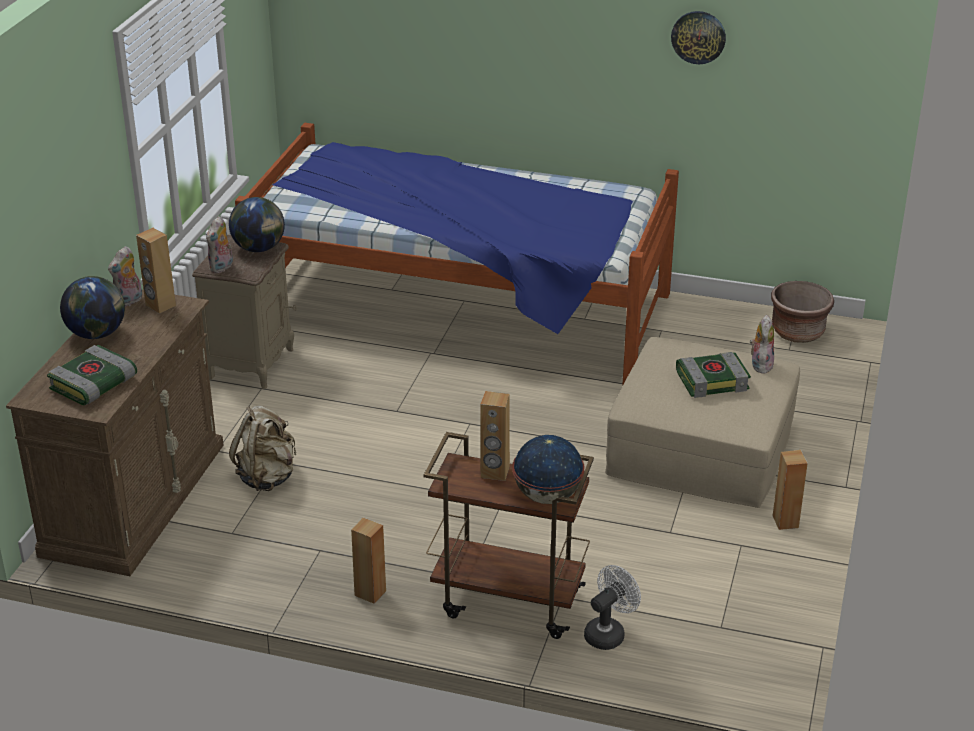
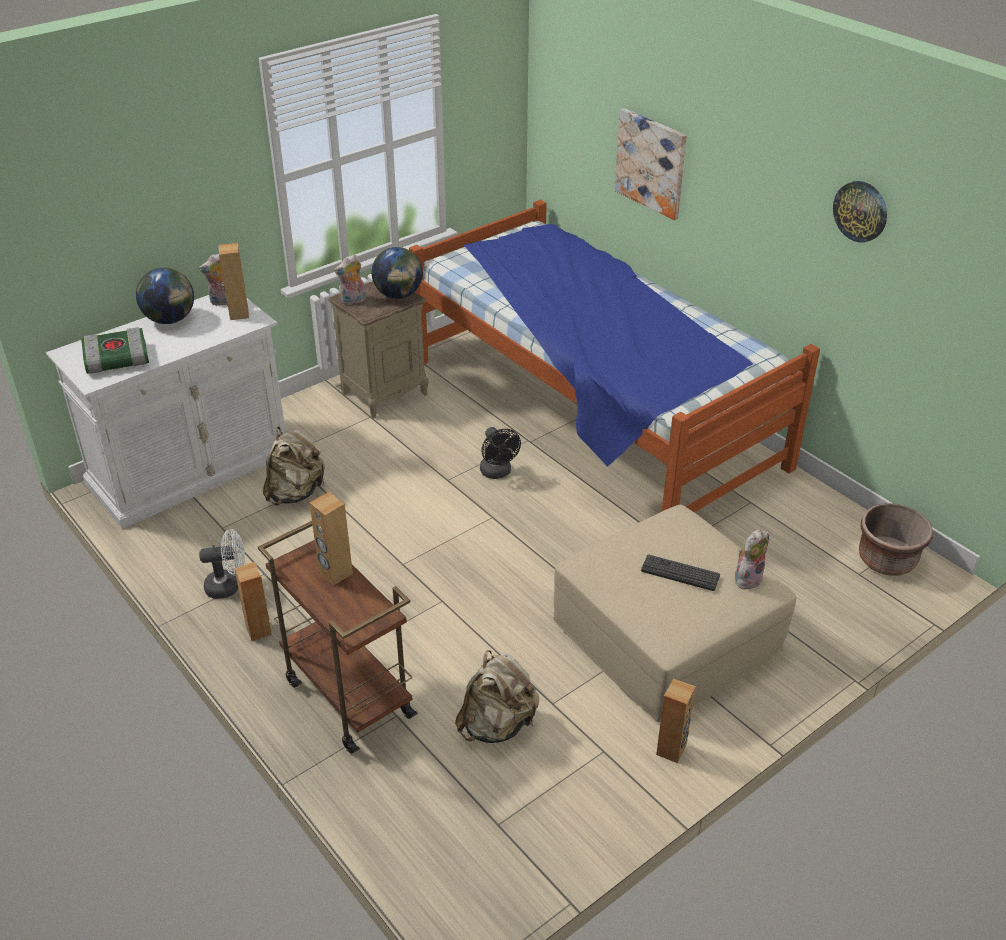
camera: 35 degrees right, 5 degrees up
(134, 498) = (191, 468): brown dresser -> white dresser
(434, 388) = (497, 473): none -> black fan
(451, 50) = (651, 163): none -> picture
(547, 496) = (348, 618): globe -> none
(608, 633) = (397, 772): white fan -> white fan (228, 586)
(646, 565) = (497, 725): none -> beige backpack
(712, 380) = (680, 573): book -> keyboard

